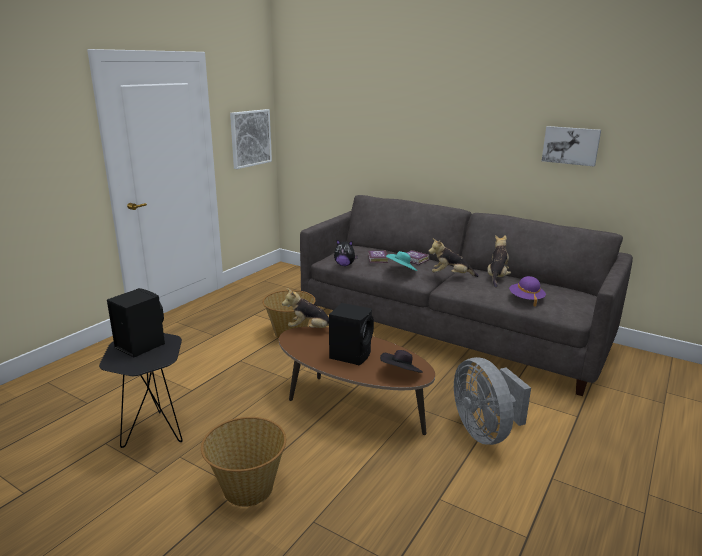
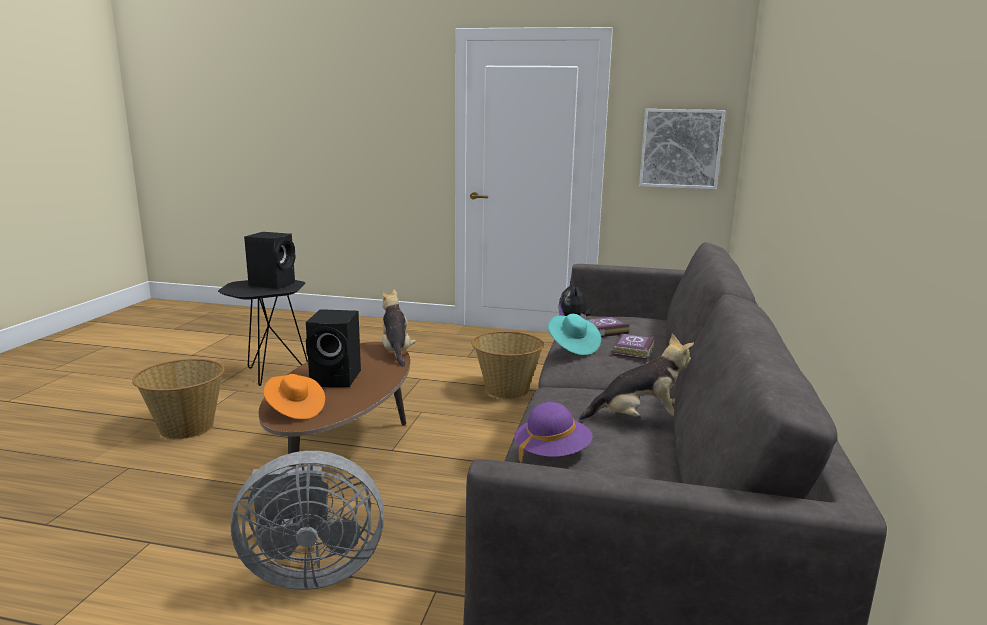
camera: 70 degrees right, 5 degrees down
(401, 373) = (294, 410): black hat -> orange hat
(450, 276) = (598, 382): plush toy -> none
(485, 431) = (309, 571): grey fan -> grey fan turned 150 degrees counterclockwise
(571, 145) = (890, 151): picture -> none

